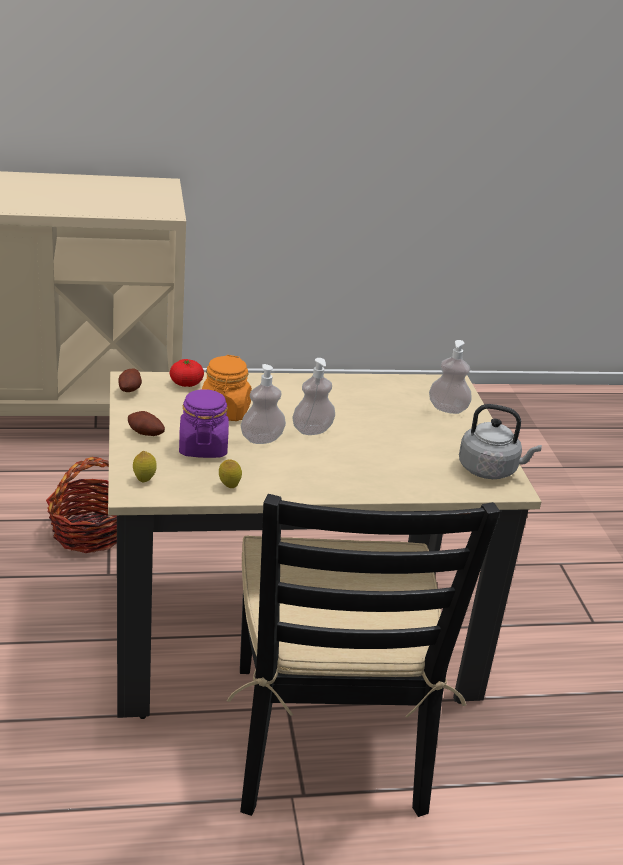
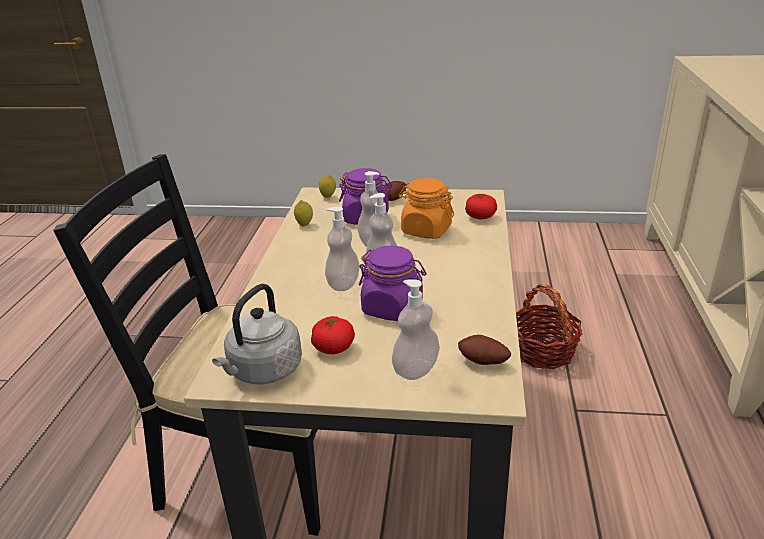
camera: 110 degrees right, 0 degrees up
(130, 390) = (467, 195): potato -> potato (483, 363)
(348, 448) = (343, 284): none -> soap dispenser
(376, 421) = (393, 308): none -> purple jar
(443, 443) = (333, 348): none -> tomato

